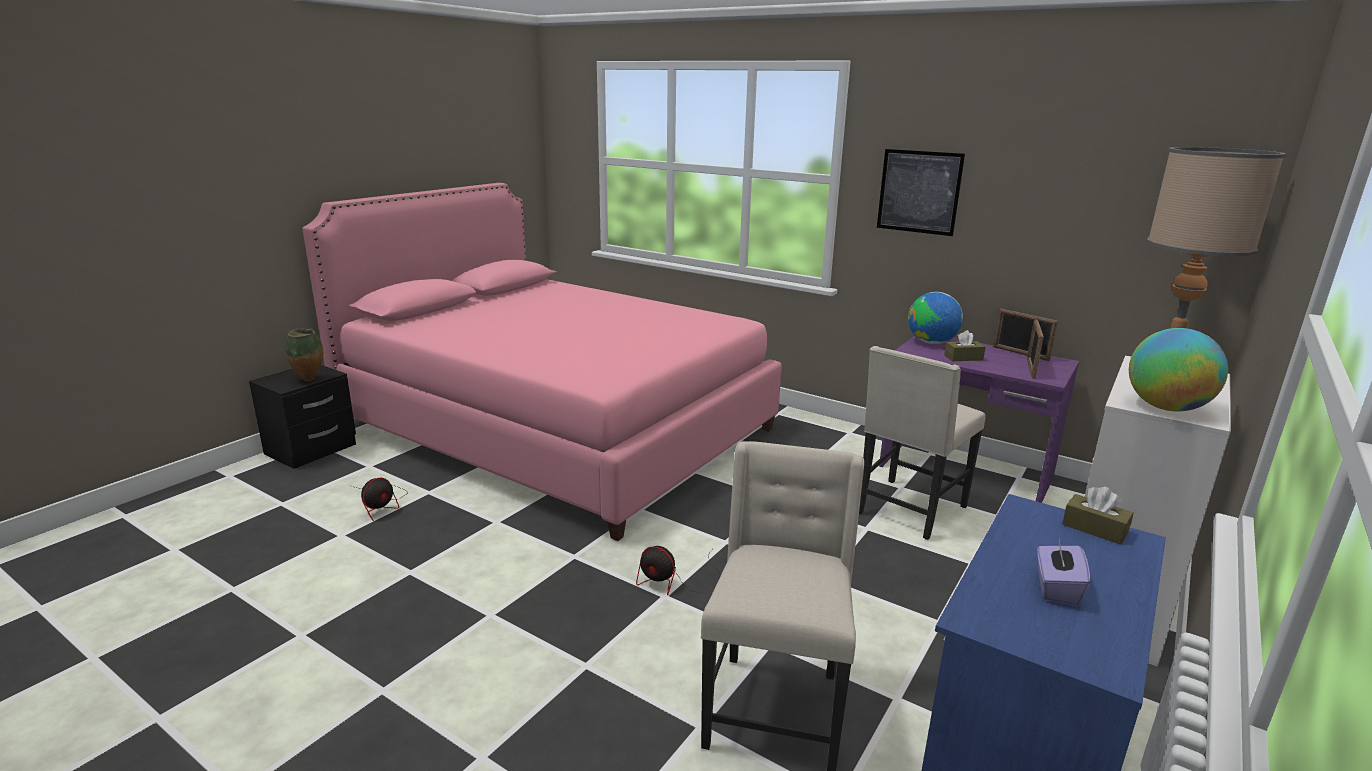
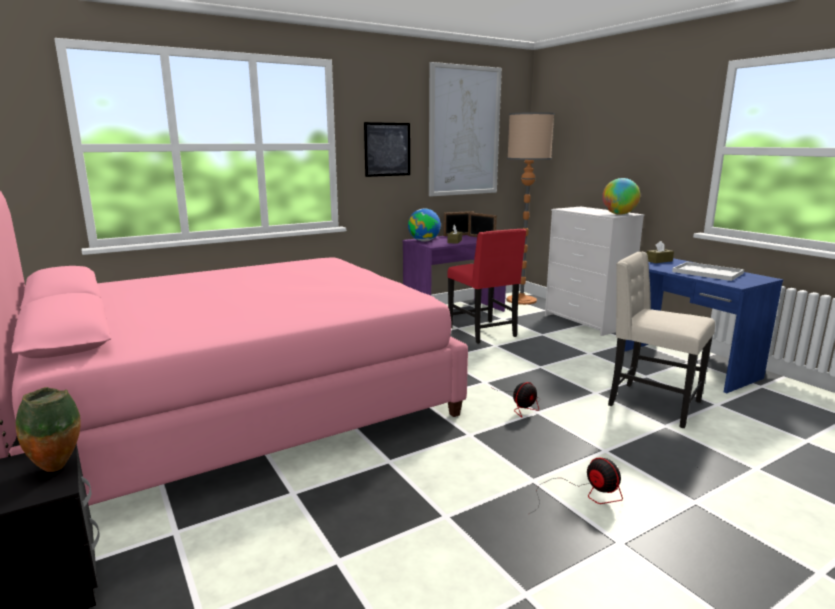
camera: 65 degrees left, 5 degrees down
(381, 504) = (290, 527): fan -> fan (582, 494)
(909, 510) = (484, 332): beige chair -> red chair
(1056, 588) = (709, 272): purple tissue box -> white tray
(1083, 174) = (464, 131): none -> picture

